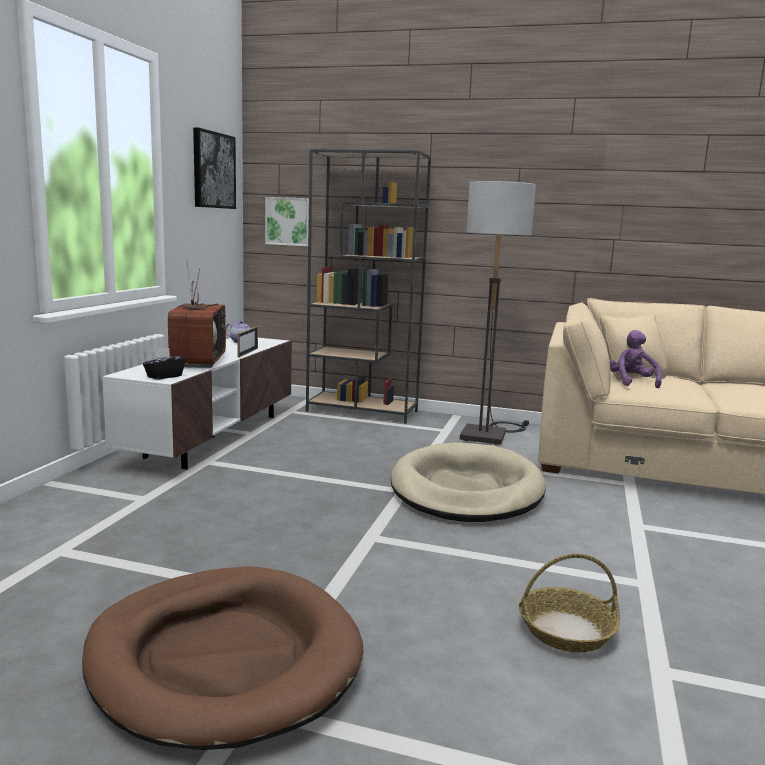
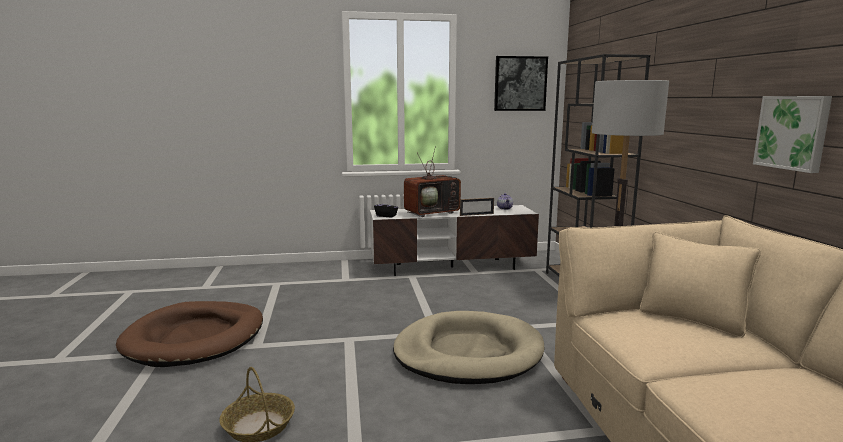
camera: 65 degrees right, 0 degrees up
(288, 221) = (579, 119): picture -> picture (793, 132)
(632, 382) = (645, 318): purple plush toy -> none

